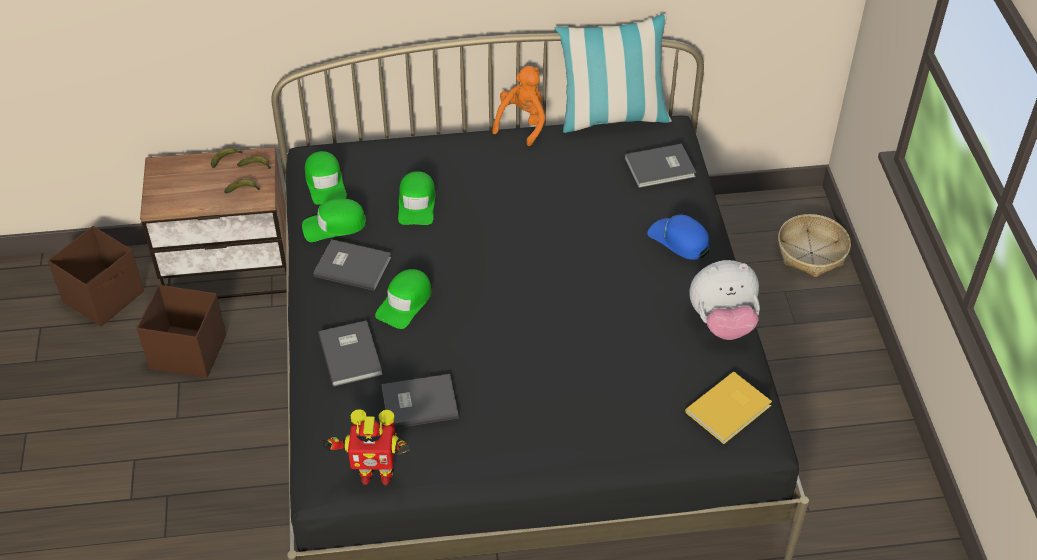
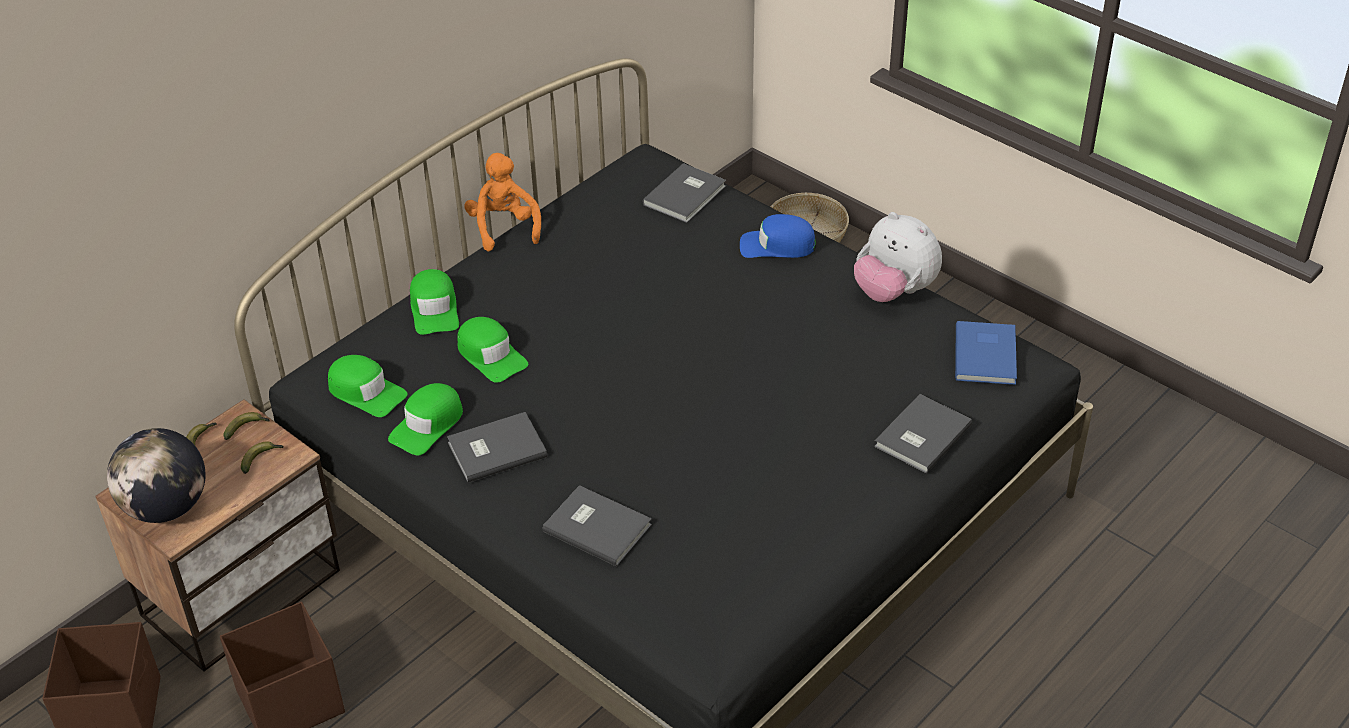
camera: 40 degrees left, 5 degrees down
(169, 187) = (166, 507): none -> globe
(375, 474) = (754, 613): toy robot -> none
(405, 303) = (593, 448): green cap -> green cap (434, 309)
(418, 402) = (717, 524): grey book -> grey book (920, 436)
(612, 117) = (584, 177): pillow -> none
(722, 322) = (894, 291): plush toy -> plush toy turned 90 degrees clockwise
(730, 409) = (987, 354): yellow book -> blue book

